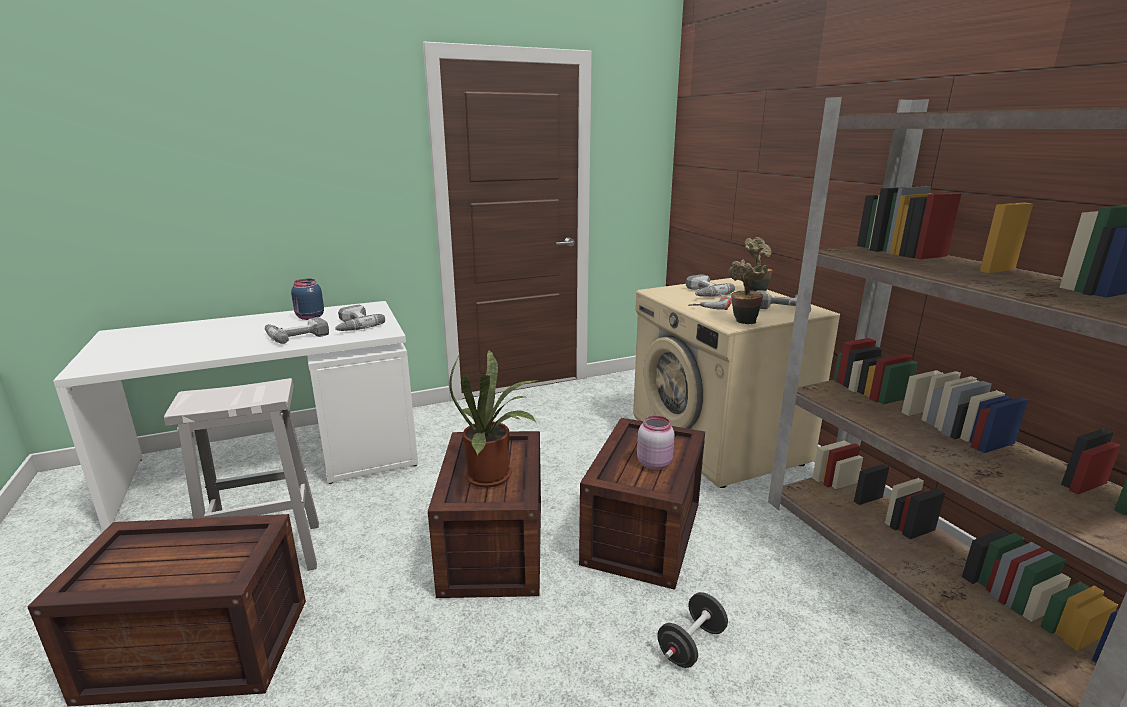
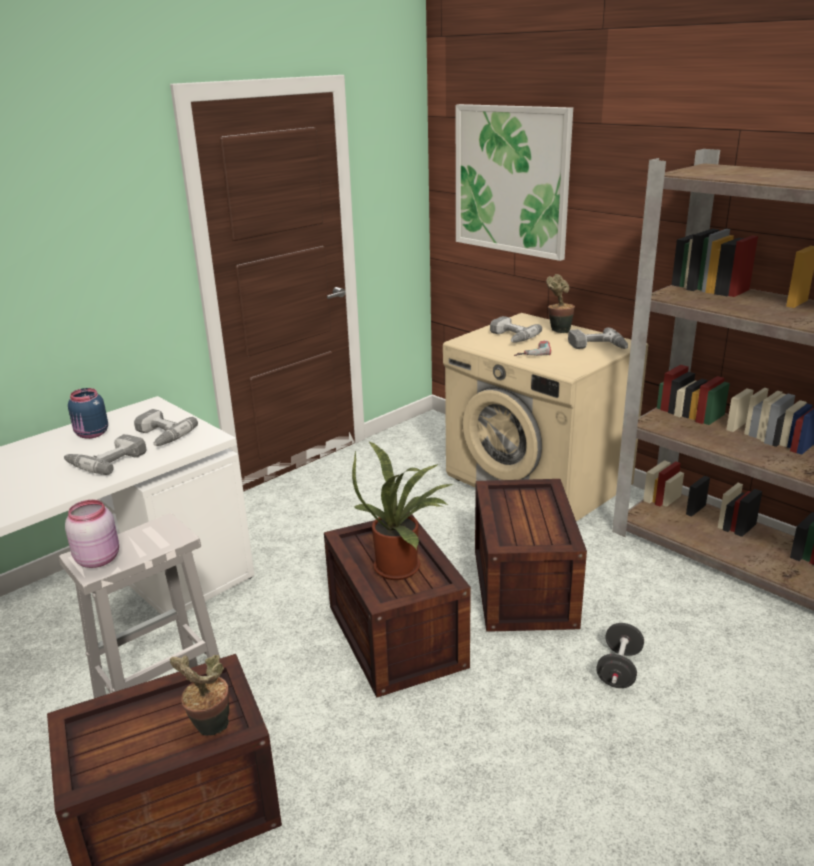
camera: 20 degrees left, 5 degrees up
(654, 463) = (536, 519): pink jar -> pink jar (98, 558)
(734, 150) = (511, 180): none -> picture
(743, 323) = (576, 368): potted plant -> potted plant (209, 728)

